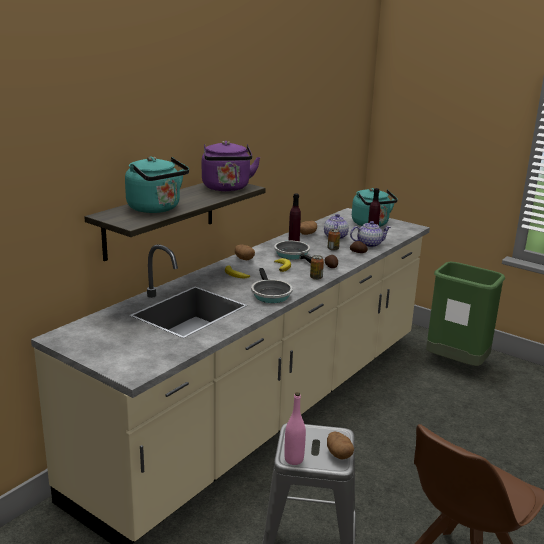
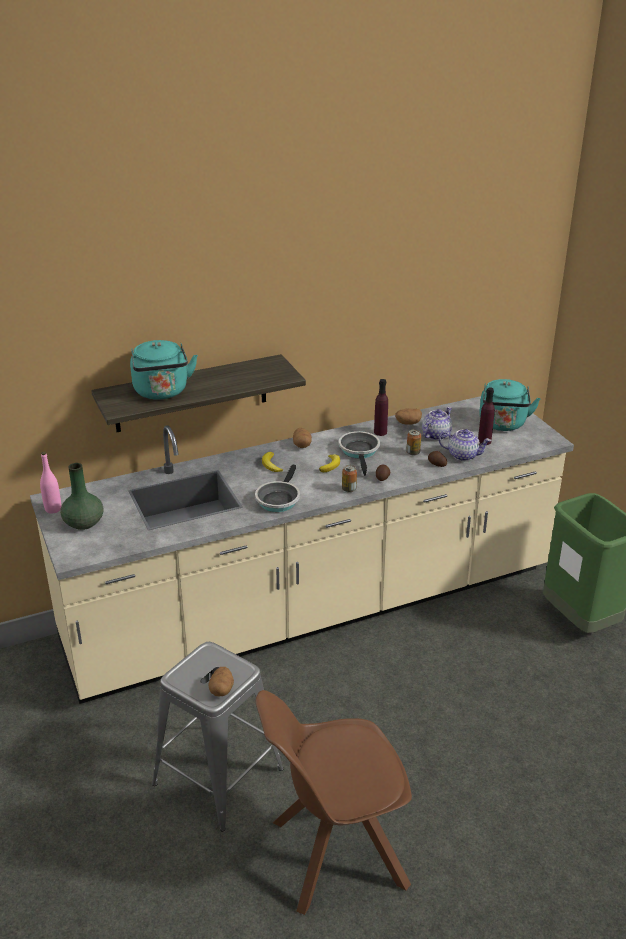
camera: 30 degrees right, 10 degrees up
(114, 346) = (84, 523): none -> green vase
(226, 188) = (264, 374): purple kettle -> none
(294, 459) = (178, 680): pink bottle -> pink bottle (53, 509)

